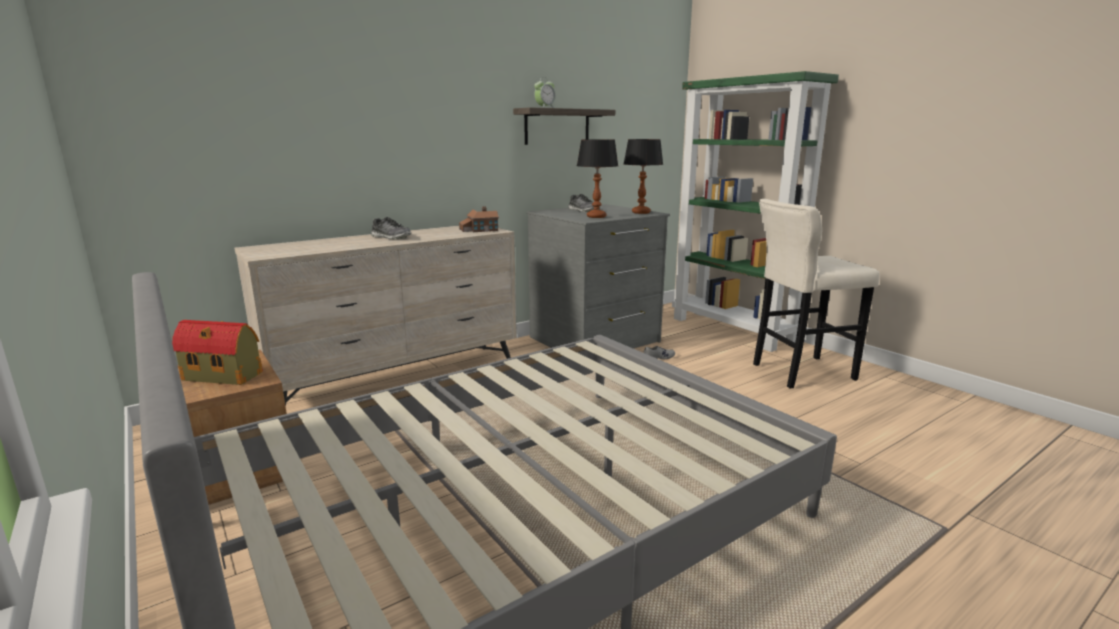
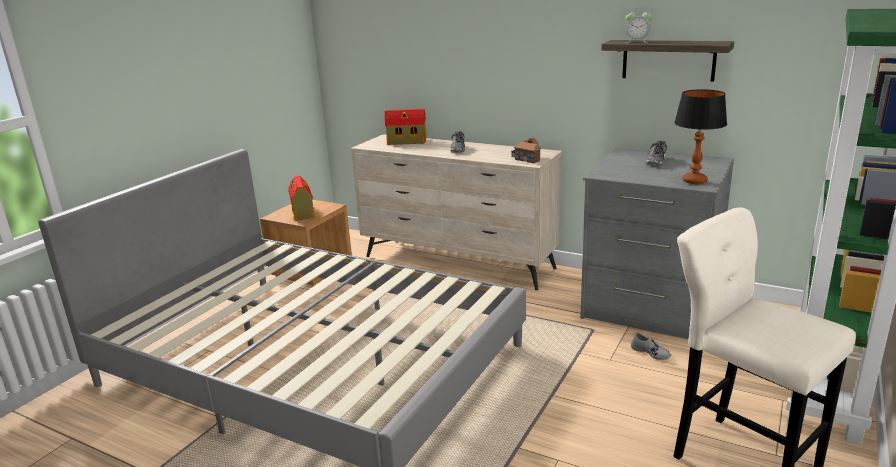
camera: 65 degrees right, 5 degrees up
(302, 245) = (405, 142): none -> toy house
(596, 217) = (626, 173): table lamp -> none

